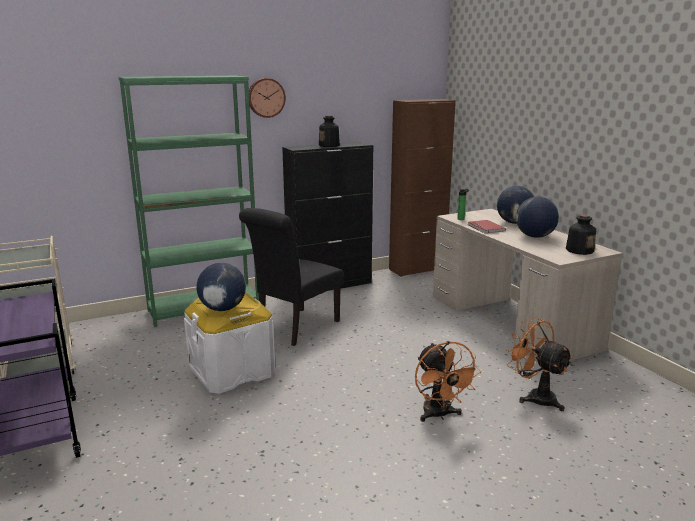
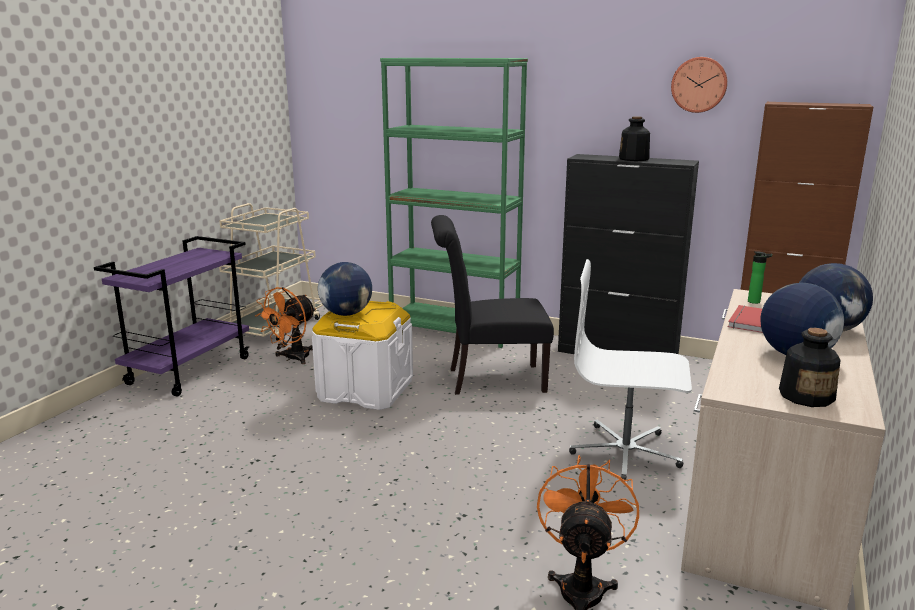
camera: 50 degrees right, 0 degrees up
(266, 97) = (566, 87): wall clock -> wall clock (699, 84)
(433, 331) = (625, 452): none -> white office chair
(439, 415) = (437, 528): orange fan -> orange fan (292, 358)

